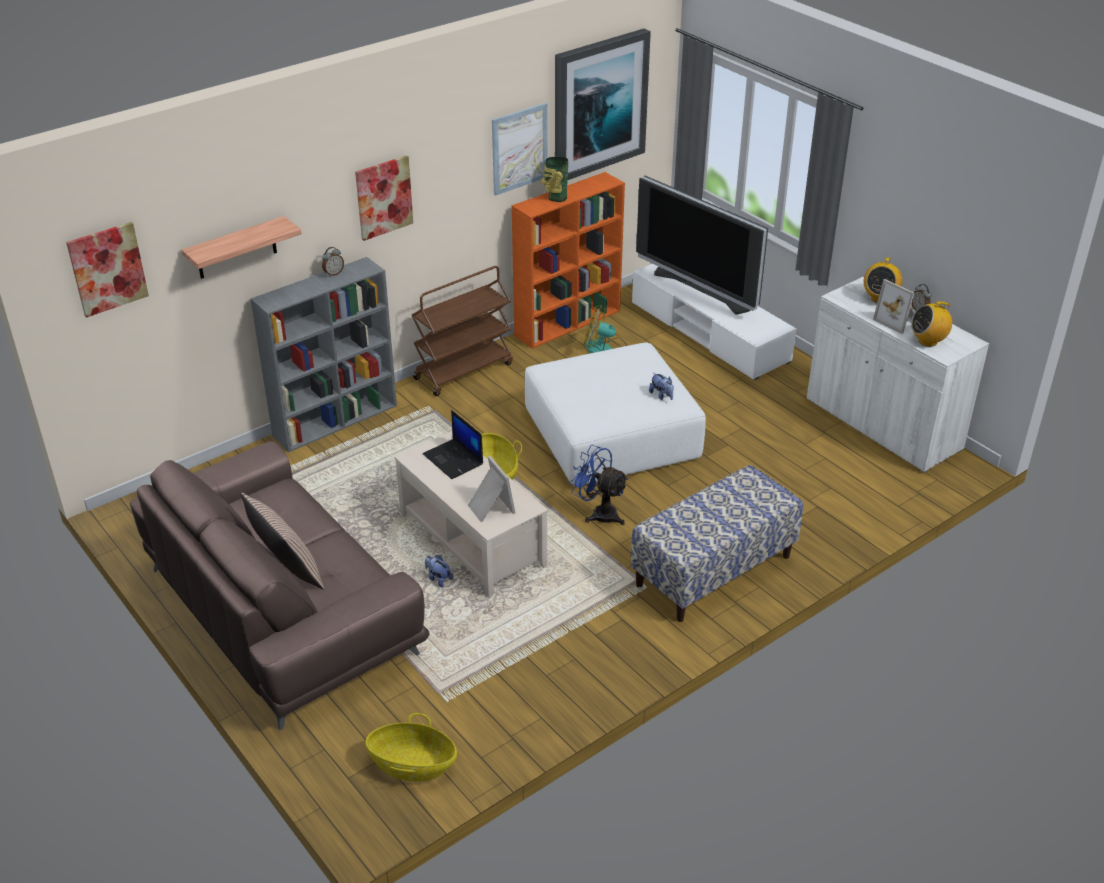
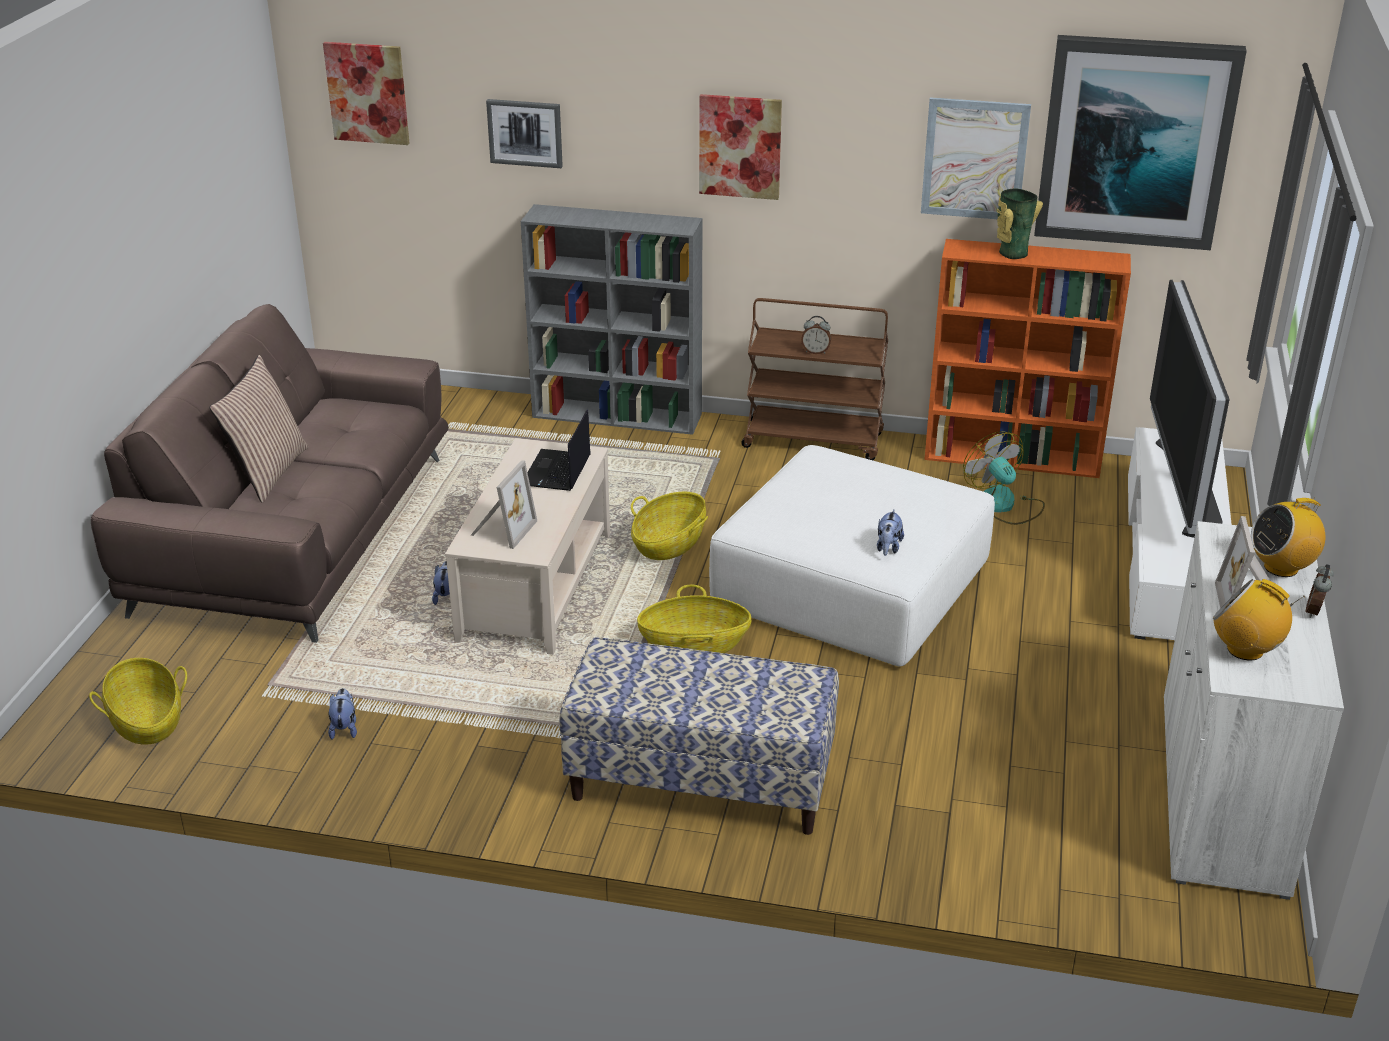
camera: 50 degrees right, 5 degrees down
(236, 248) = (525, 133): shelf -> picture
(333, 273) = (642, 217): alarm clock -> alarm clock (815, 352)
(520, 680) = (344, 728): none -> plush toy
(599, 513) = (694, 646): blue fan -> basket

